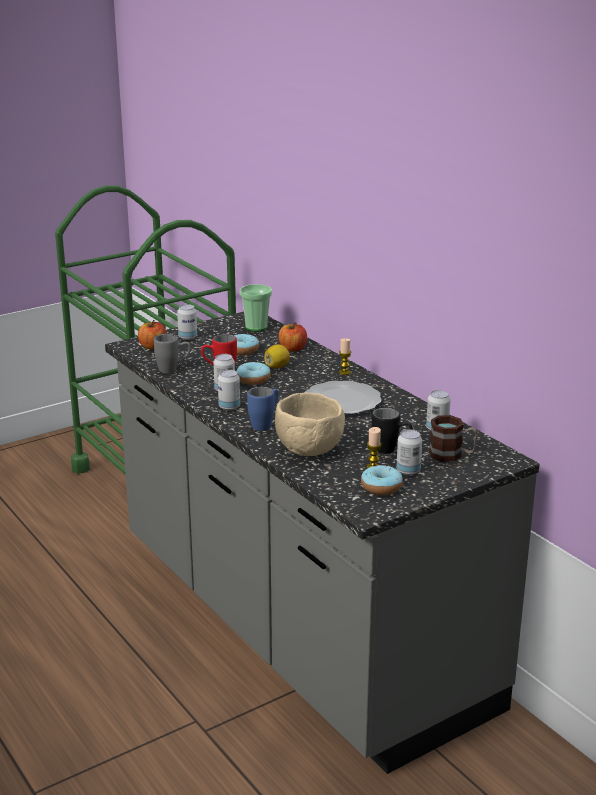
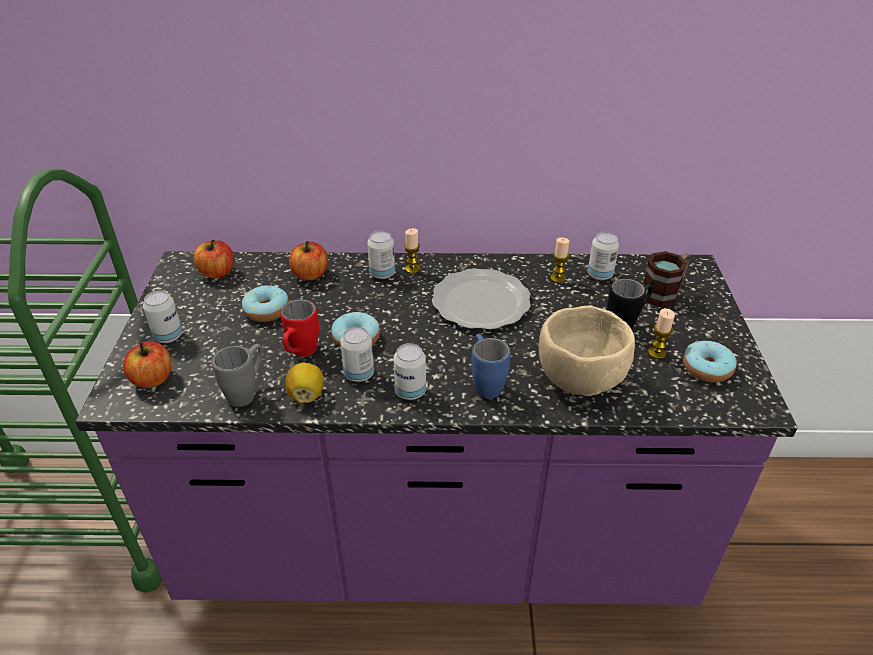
camera: 55 degrees left, 15 degrees up
(256, 327) = (217, 272): cup -> apple
(277, 367) = (344, 306): lemon -> lemon (306, 395)
(298, 625) = (436, 539): grey counter -> purple counter
(408, 471) = (680, 334): can -> can (382, 273)
(409, 416) = (558, 278): none -> candle

